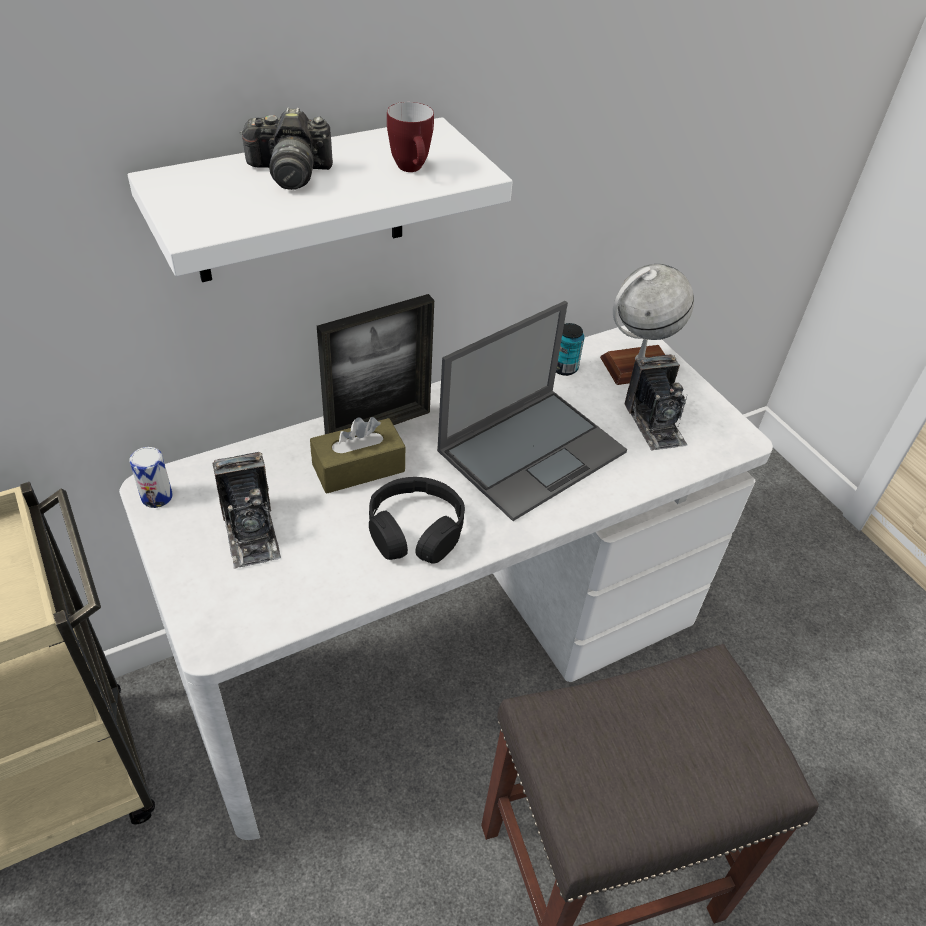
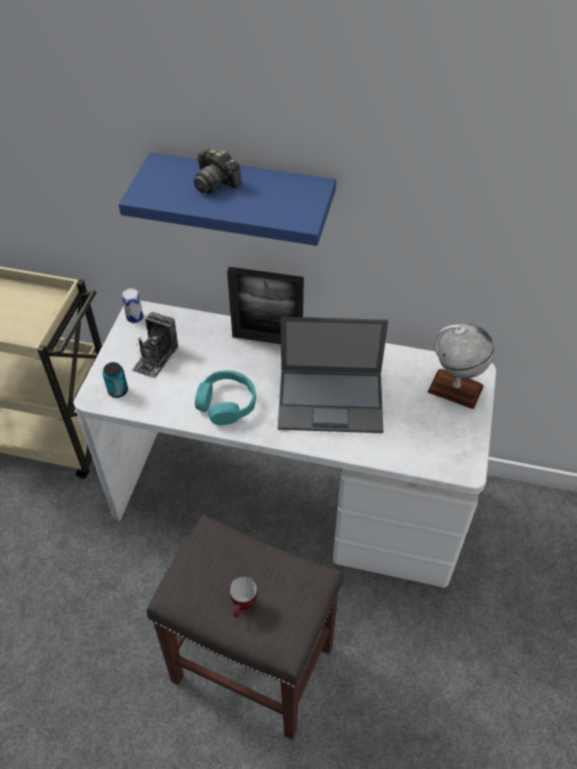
camera: 45 degrees right, 5 degrees up
(300, 202) = (242, 196): white shelf -> blue shelf
(358, 468) = (234, 356): brown tissue box -> none
(412, 170) = (274, 206): mug -> mug (243, 607)
(415, 530) = (226, 403): black headphones -> turquoise headphones
(564, 368) = (407, 364): can -> can (118, 391)
(655, 423) = (422, 427): camera -> none

